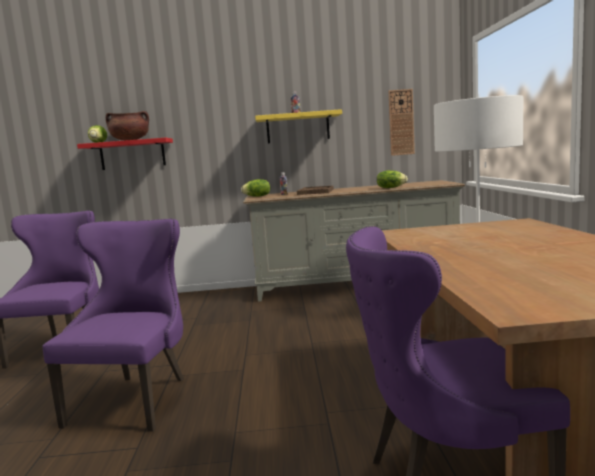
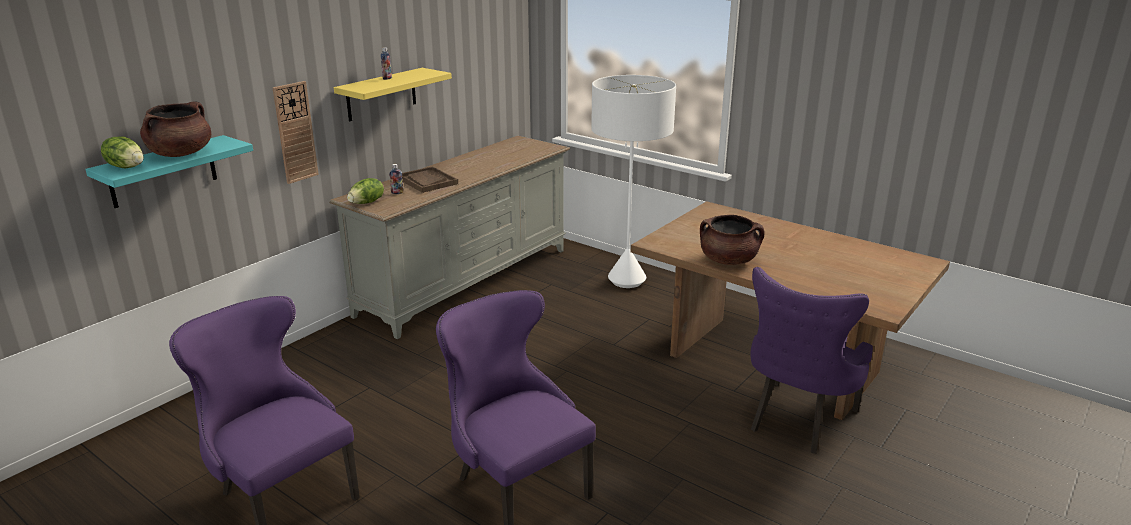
camera: 50 degrees left, 15 degrees up
(132, 154) = (163, 172): red shelf -> turquoise shelf
(391, 188) = (509, 163): lettuce -> none
(401, 122) = (481, 73): wall clock -> wall clock (295, 132)
(430, 247) = (728, 260): none -> brown cooking pot

